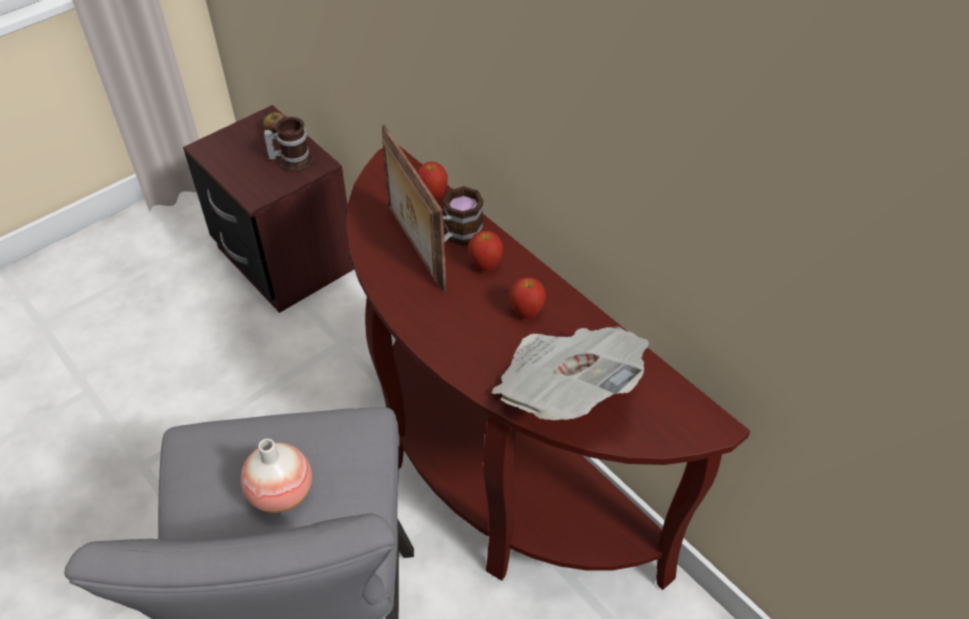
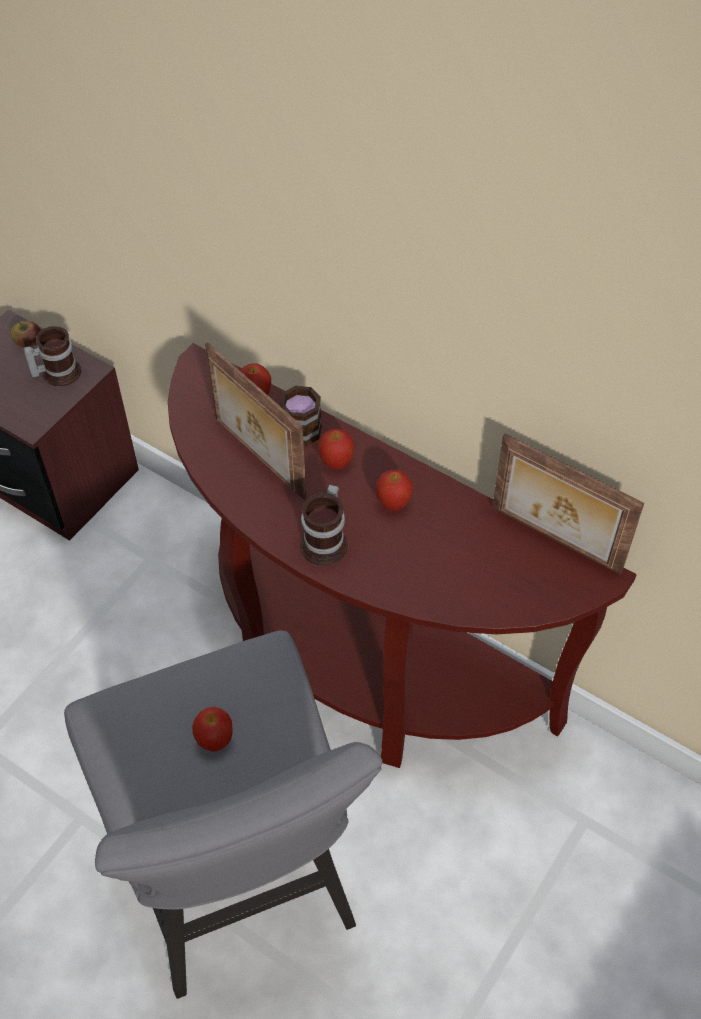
camera: 15 degrees left, 5 degrees up
(281, 492) = (215, 741): vase -> apple
(452, 333) = (327, 542): none -> mug
(564, 390) = (455, 575): newspaper -> none
(674, 381) = (554, 541): none -> picture frame

